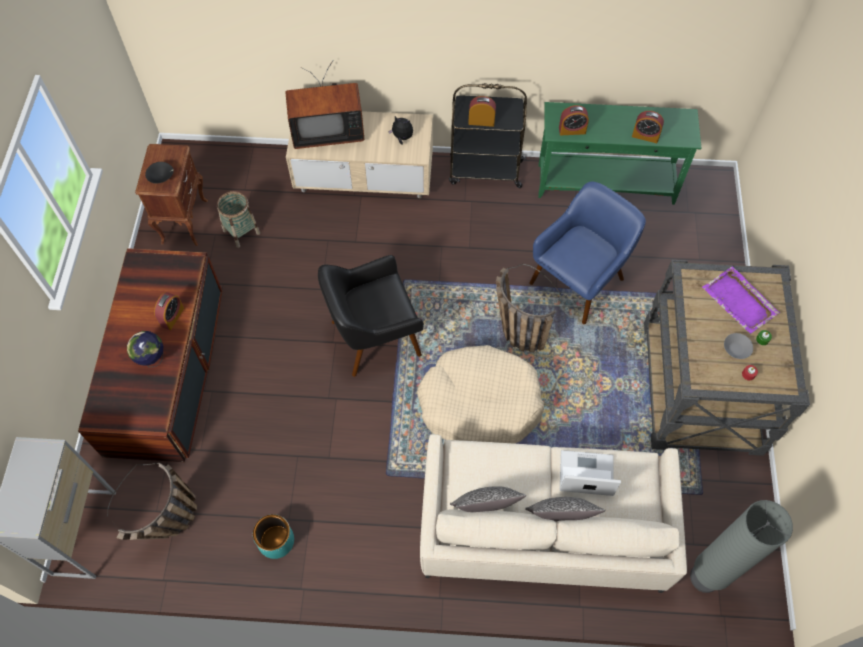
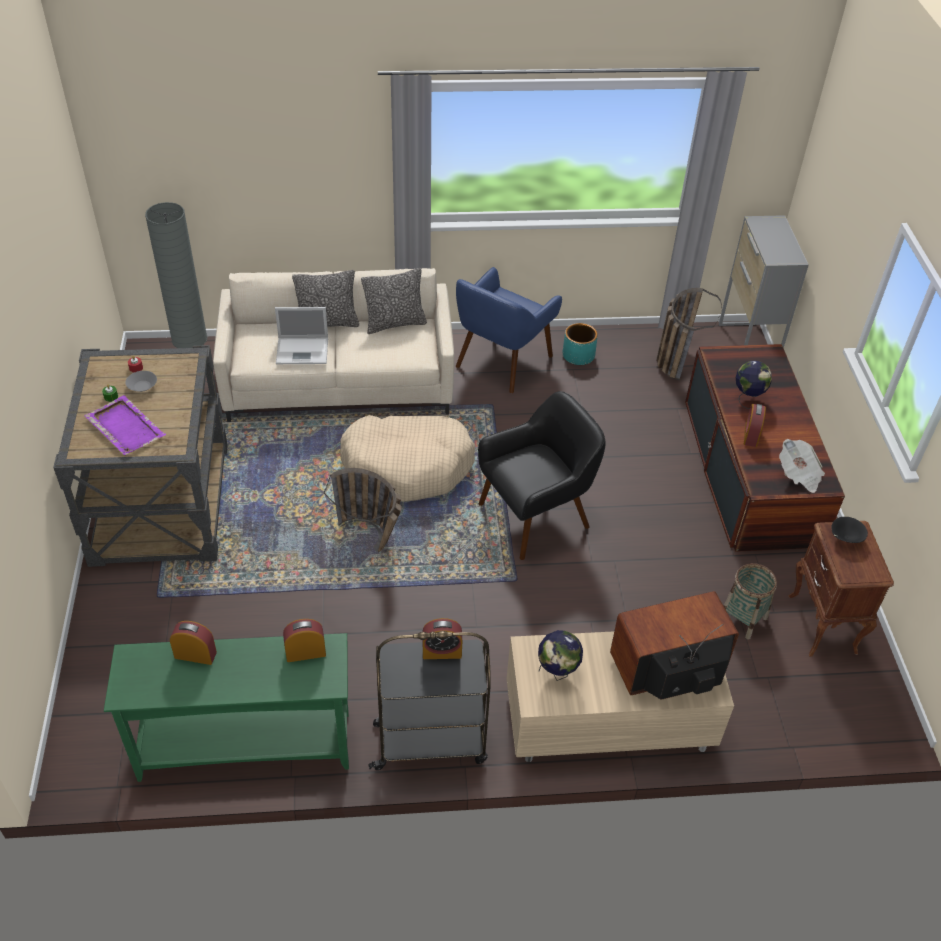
camera: 170 degrees right, 15 degrees down
(153, 271) = (799, 475): none -> newspaper
(402, 138) = (557, 672): plush toy -> globe
(578, 281) = (294, 600): blue armchair -> blue armchair (502, 361)

